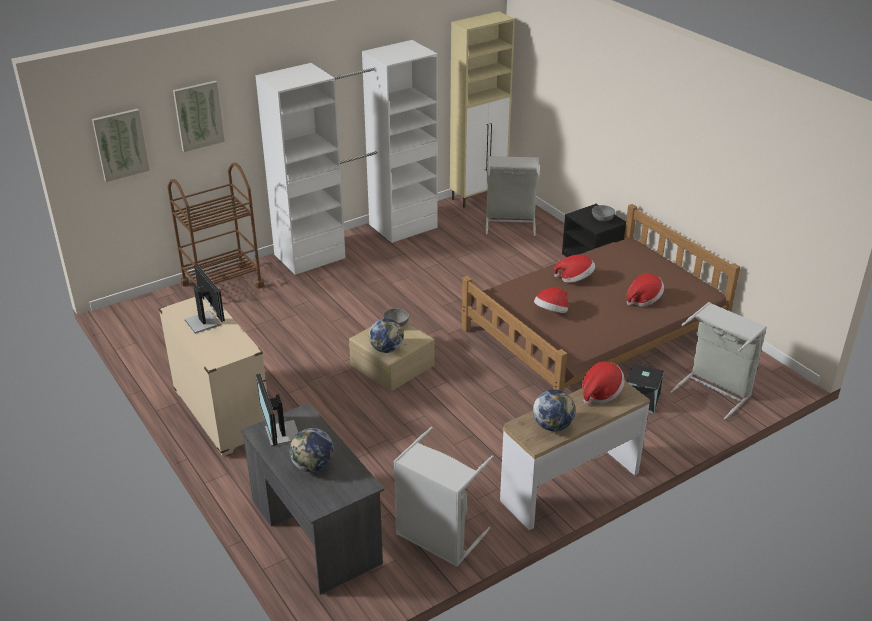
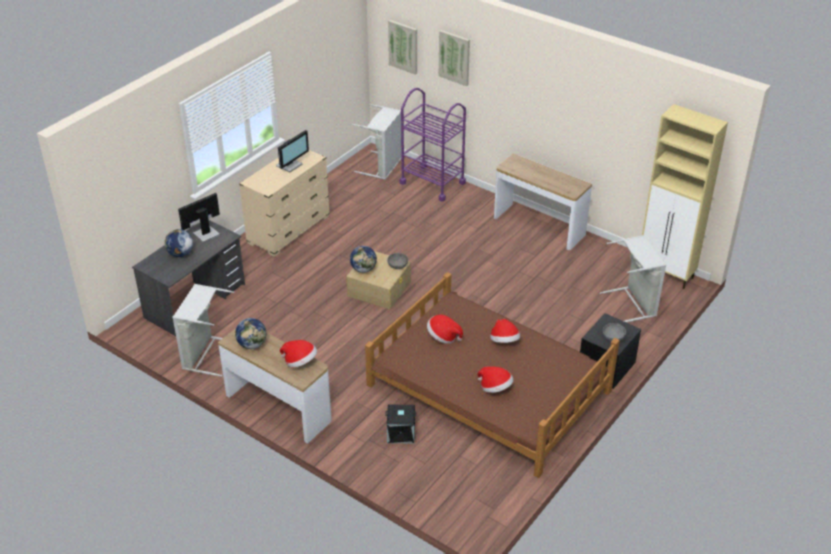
camera: 70 degrees right, 5 degrees up
(222, 285) = (432, 183): brown cart -> purple cart
(358, 240) = (538, 226): white wardrobe -> console table
(714, 390) = (437, 478): grey laundry basket -> grey laundry basket (383, 166)

